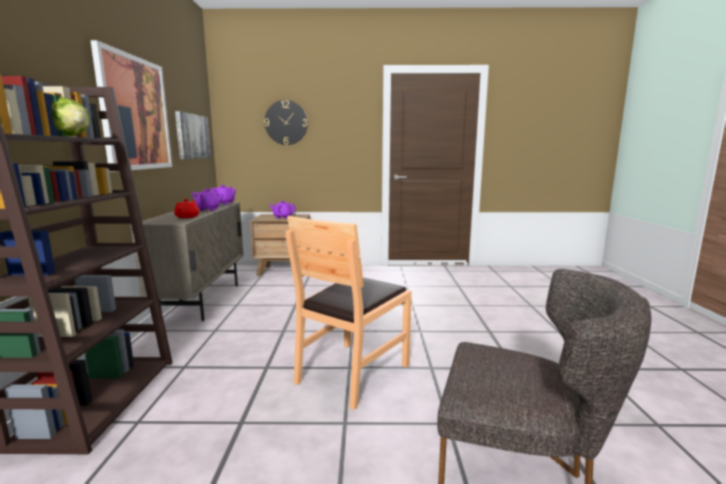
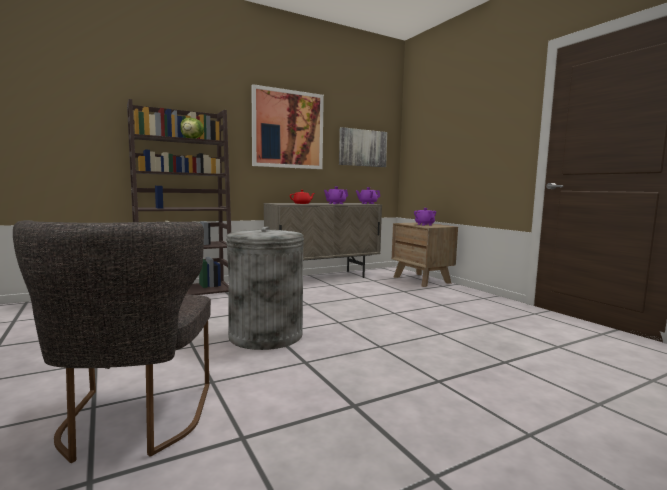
camera: 60 degrees right, 5 degrees down
(286, 122) = (448, 129): wall clock -> none
(352, 372) = (265, 335): brown chair -> grey trash can

